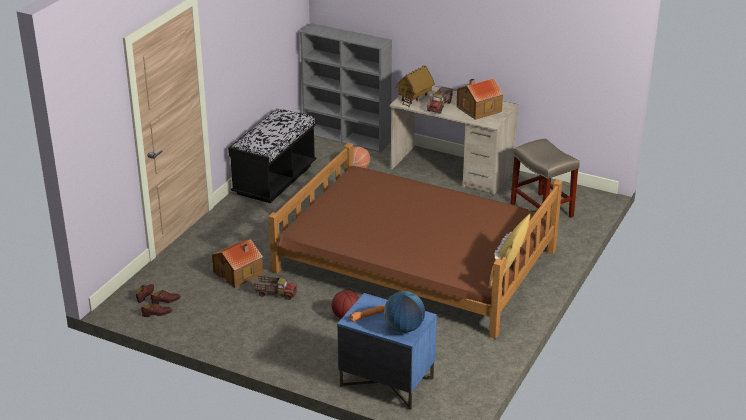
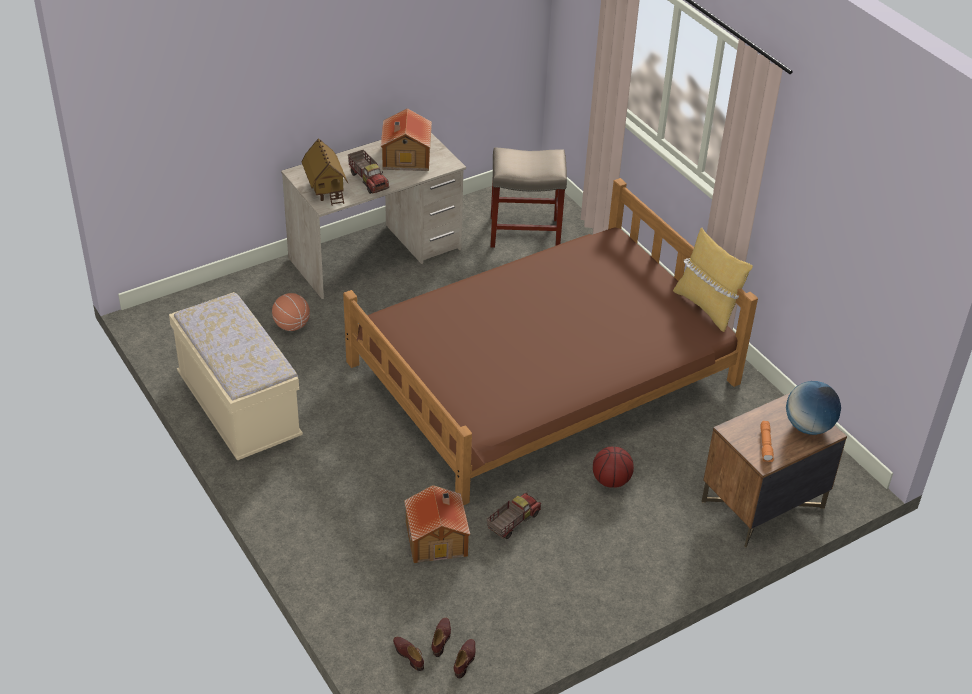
camera: 60 degrees left, 10 degrees up
(274, 180) = (239, 409): black bench -> beige bench
(347, 138) = (204, 299): grey bookcase -> none
(386, 382) = (762, 505): blue nightstand -> brown nightstand

